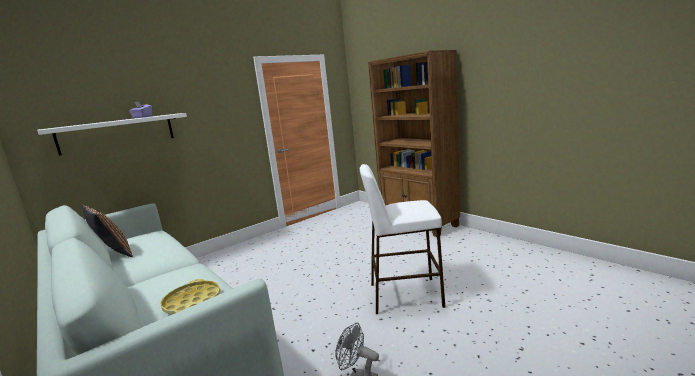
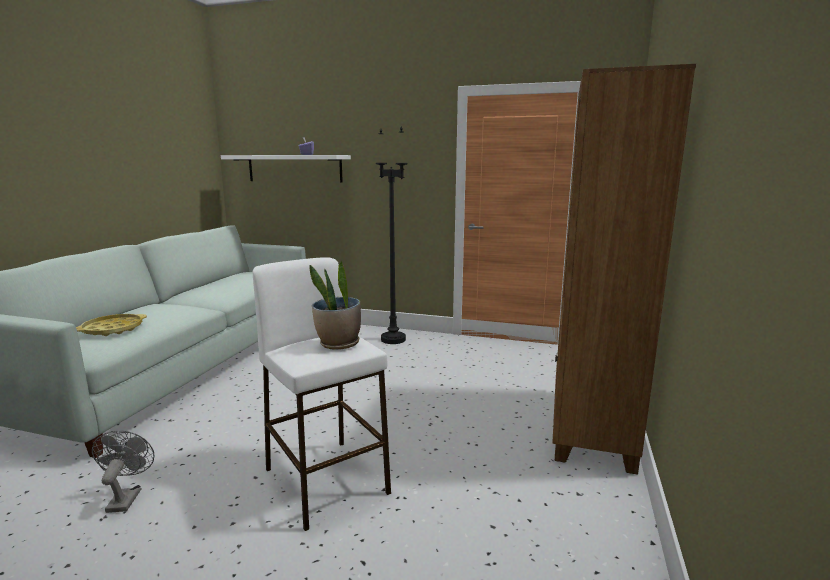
camera: 55 degrees right, 0 degrees up
(113, 254) = (224, 279): brown pillow -> none
(258, 246) = (393, 339): none -> black floor lamp
(412, 204) = (338, 344): none -> potted plant

